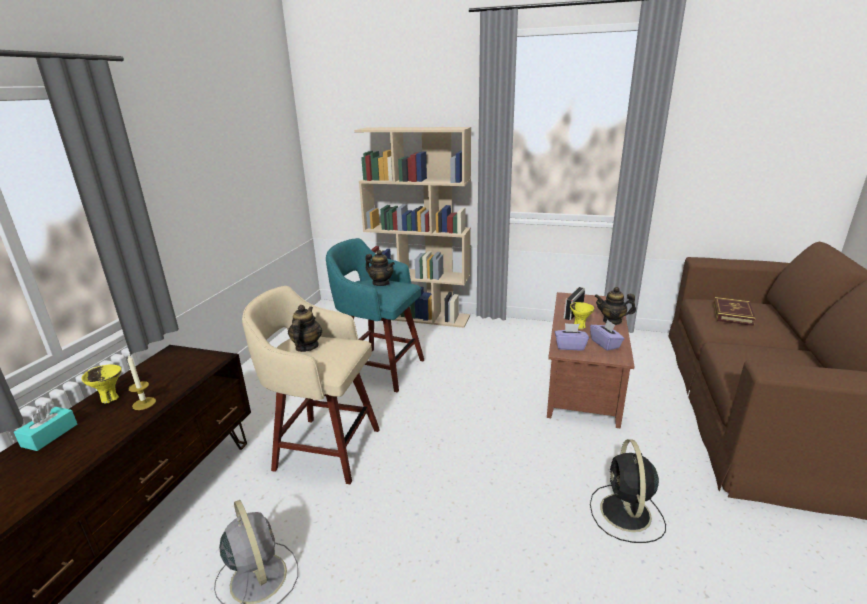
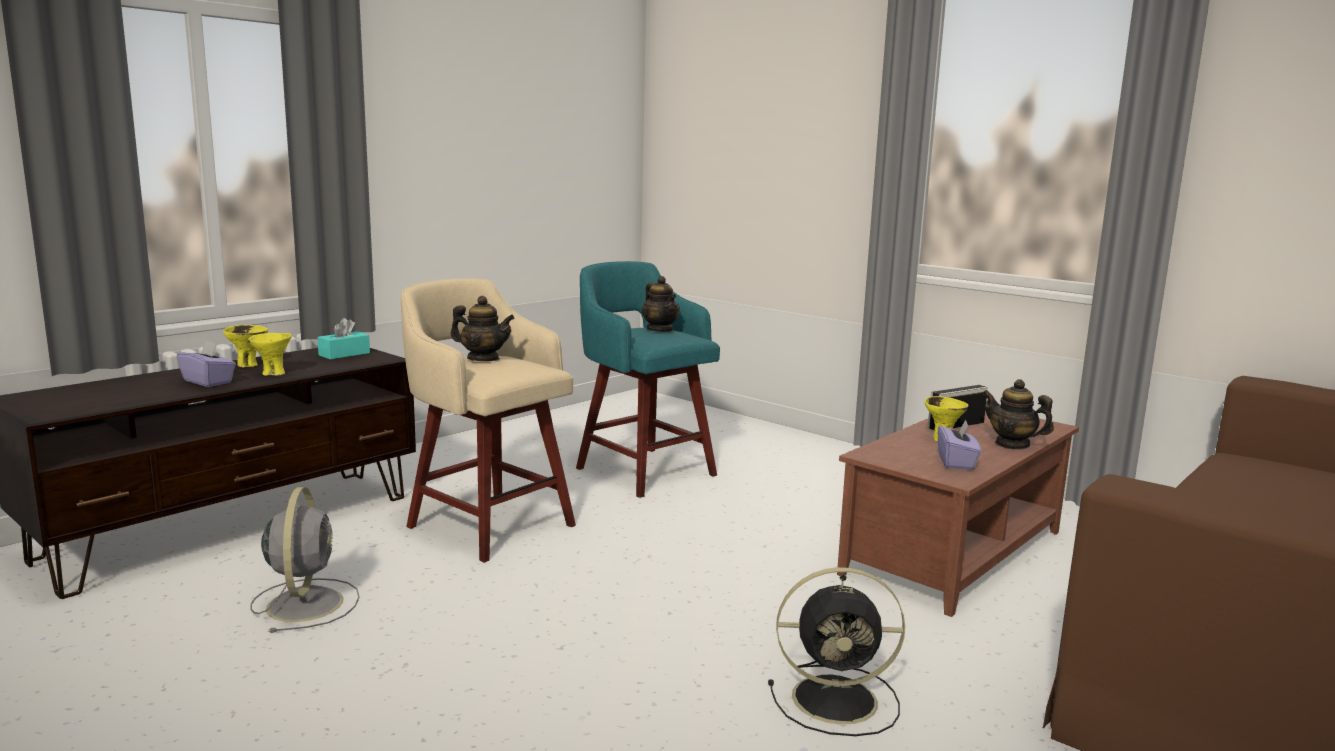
camera: 25 degrees right, 10 degrees down
(50, 435) = (170, 375): turquoise tissue box -> turquoise tissue box (344, 354)
(144, 403) = (273, 373): candle -> yellow bowl
(306, 347) = (483, 359): teapot -> teapot turned 75 degrees clockwise
(420, 316) = (765, 431): beige bookcase -> none
(570, 346) = (890, 453): purple tissue box -> purple tissue box (208, 382)
(626, 514) = (838, 700): black fan -> black fan turned 120 degrees counterclockwise
(732, 314) = (1272, 476): book -> none

